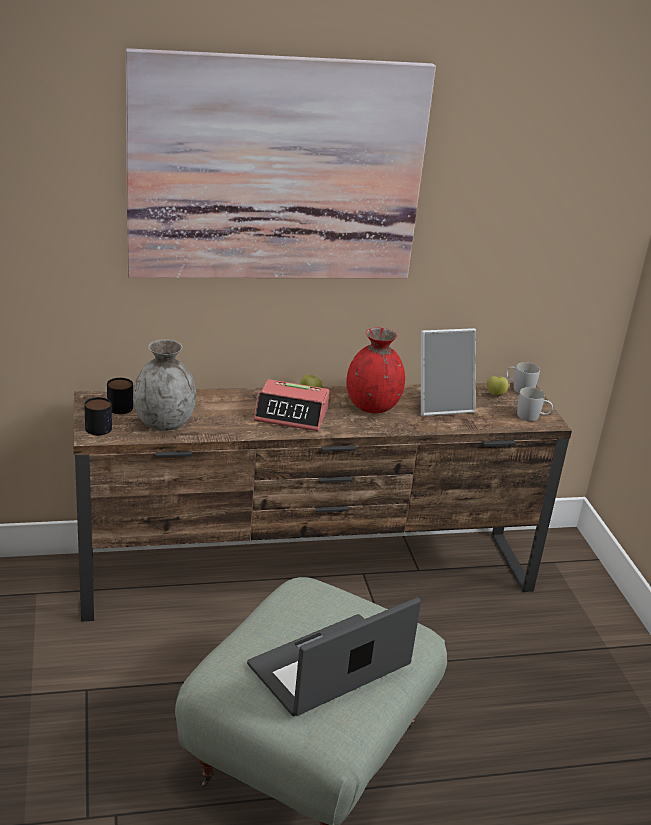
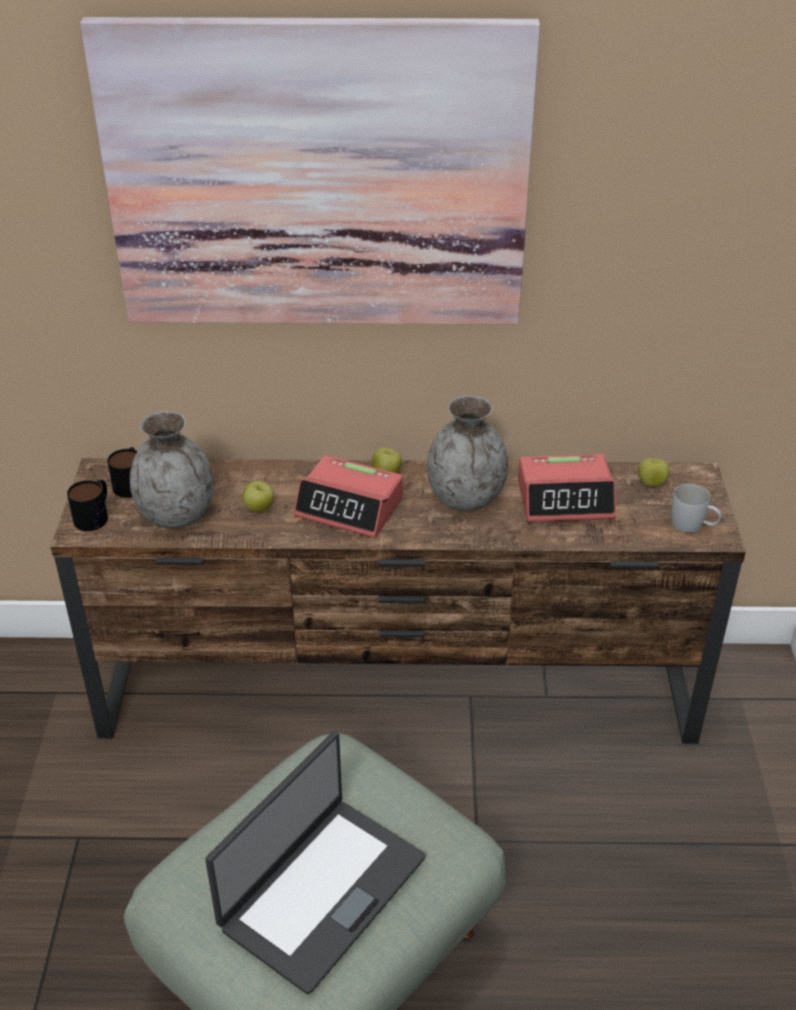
camera: 15 degrees right, 10 degrees up
(225, 417) = (259, 508): none -> apple
(330, 667) = (321, 891): laptop -> laptop turned 150 degrees clockwise
(373, 407) = (466, 498): red vase -> grey vase
(441, 405) = (565, 499): picture frame -> alarm clock
(519, 388) = (690, 473): white mug -> none

